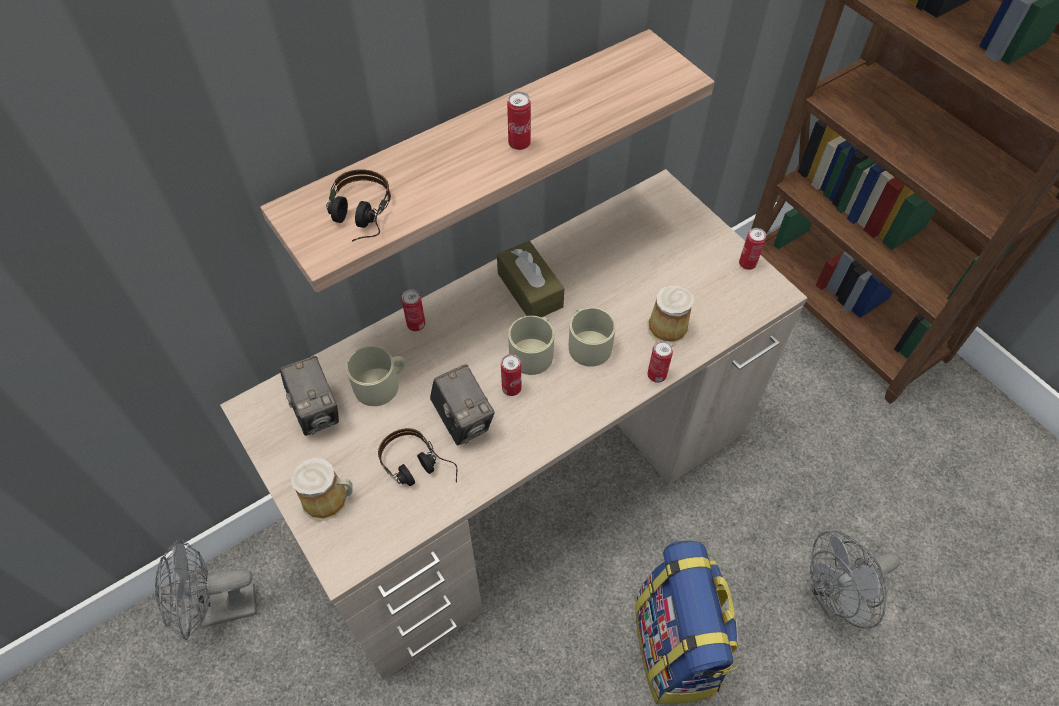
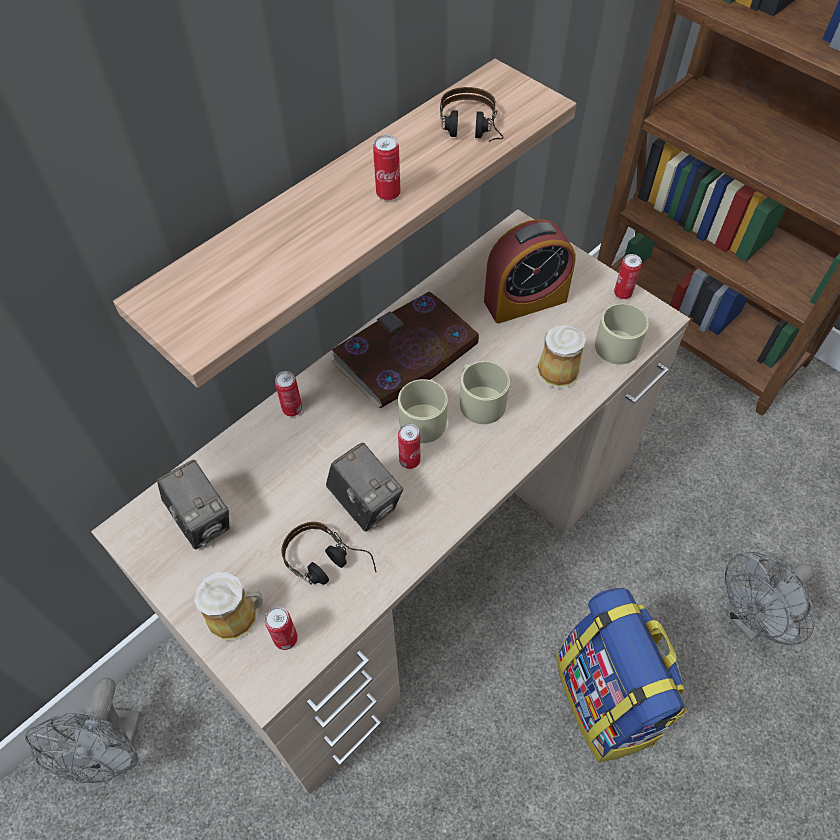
camera: 10 degrees left, 0 degrees up
(219, 609) = (115, 753): grey fan -> grey fan turned 60 degrees counterclockwise
(358, 220) = (229, 300): headphones -> headphones (470, 133)
(381, 384) = (268, 479): beige mug -> beige mug (620, 343)
(530, 290) = (406, 354): brown tissue box -> book
(652, 257) = (525, 301): none -> alarm clock
(656, 375) = (558, 422): can -> can (286, 639)

